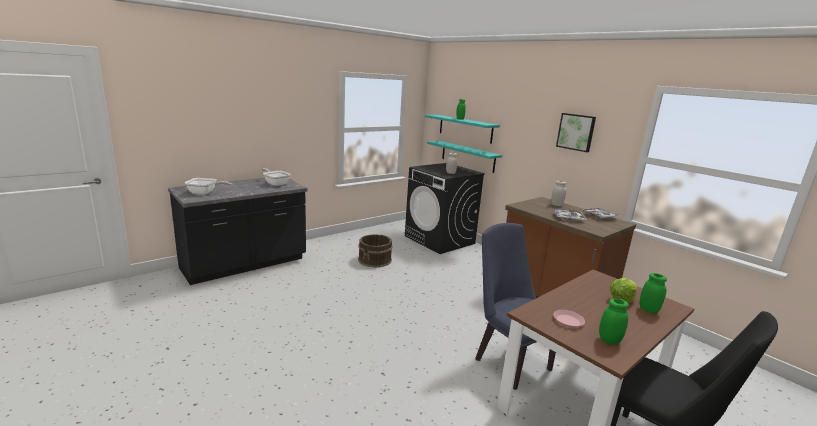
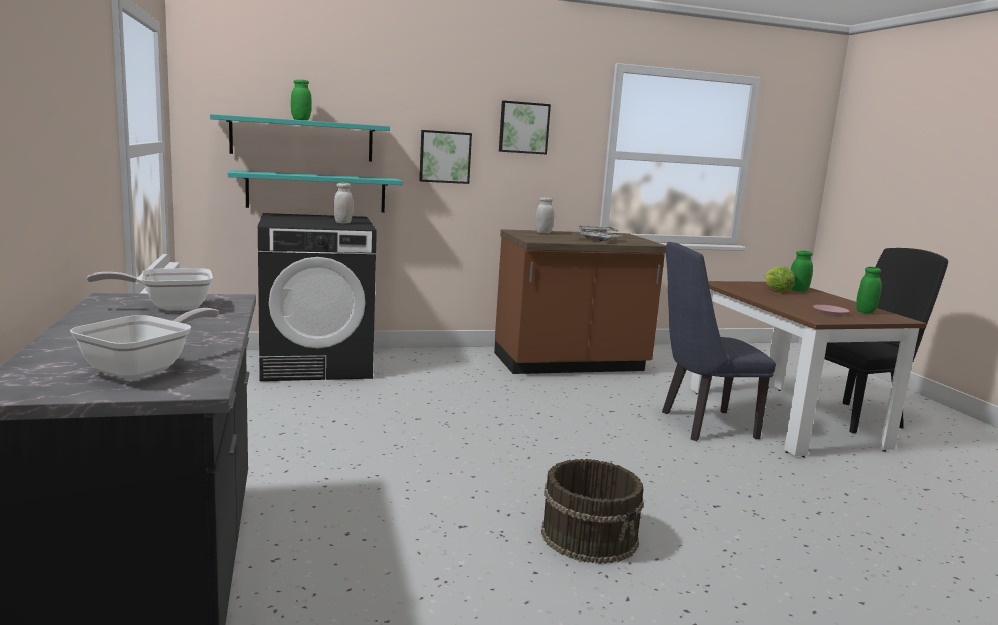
camera: 65 degrees left, 5 degrees down
(375, 260) = (334, 428): brown bucket -> brown bucket (590, 535)
(526, 146) = (445, 157): none -> picture

